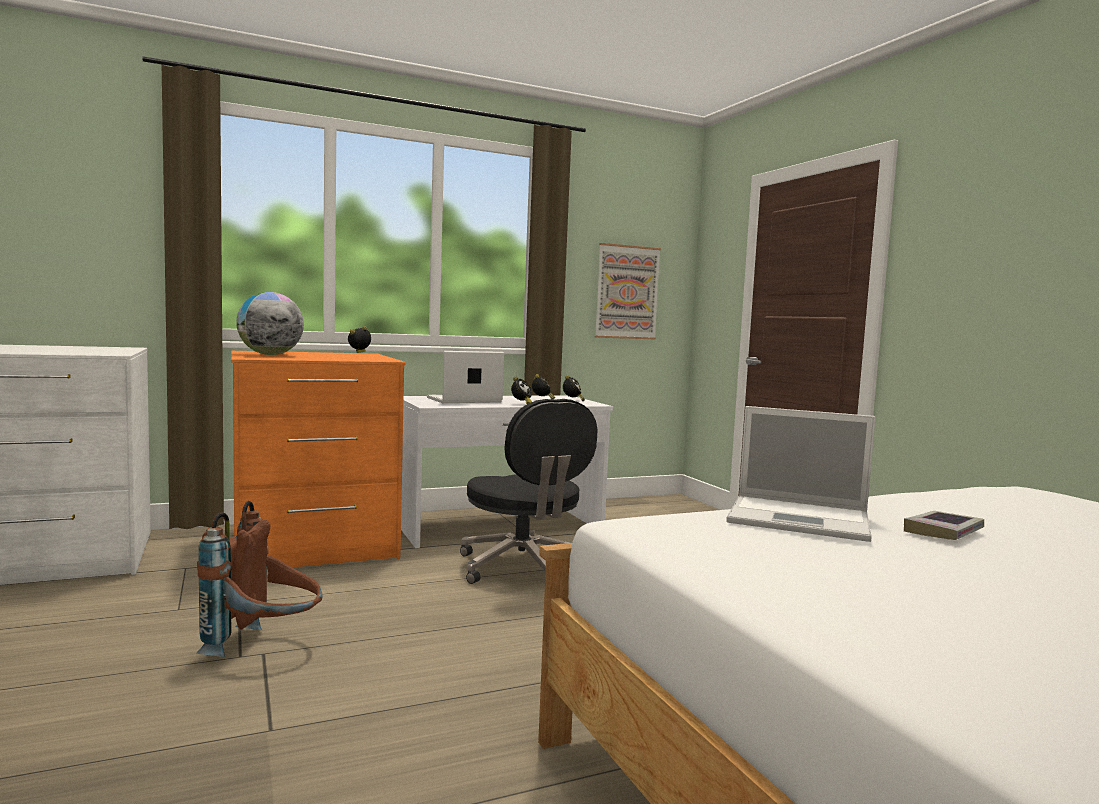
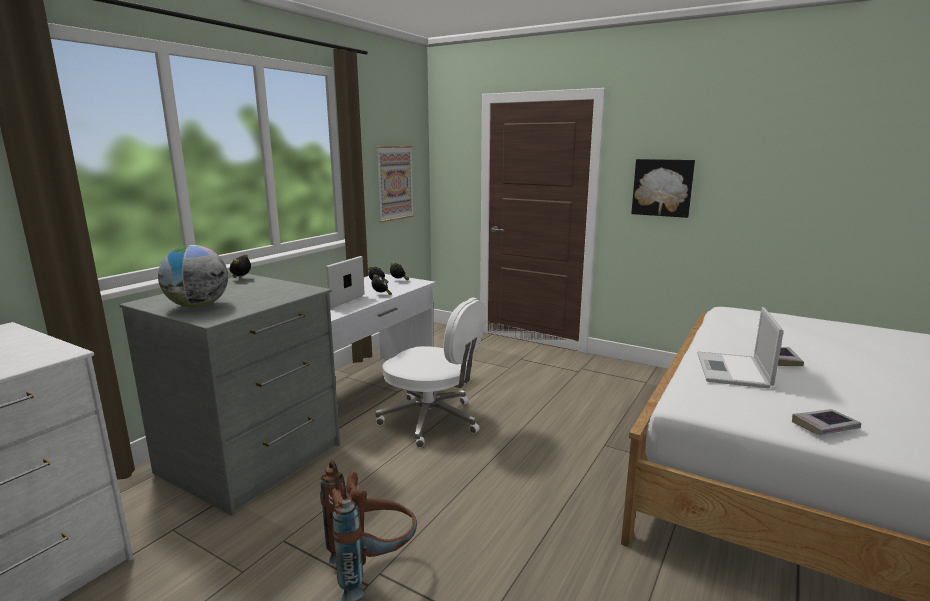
camera: 35 degrees left, 10 degrees up
(313, 546) = (252, 459): orange dresser -> grey dresser
(523, 568) = (432, 420): black office chair -> white office chair
(781, 582) = (825, 426): none -> book
(802, 519) = (733, 371): laptop -> laptop turned 120 degrees clockwise
(974, 286) = (662, 187): none -> picture

